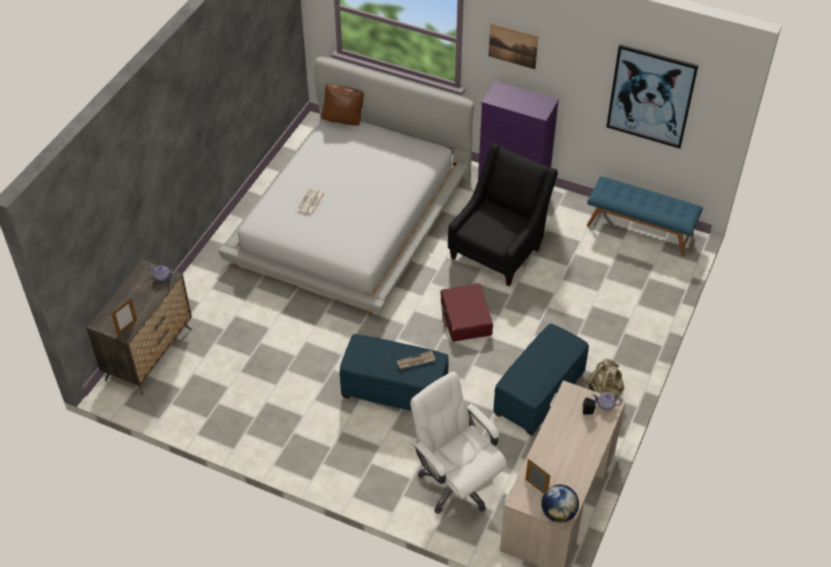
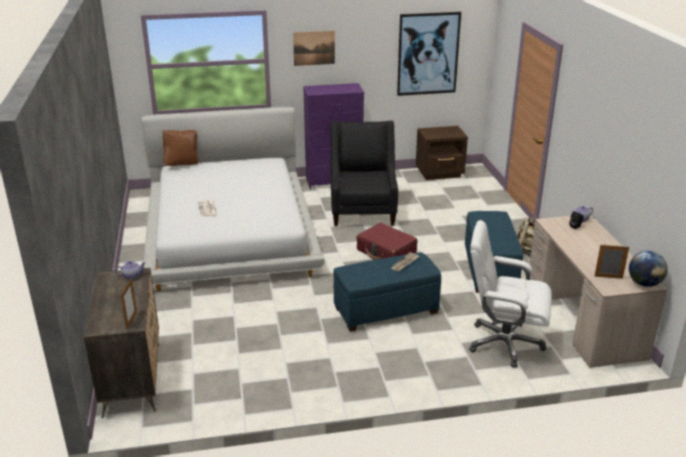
camera: 35 degrees left, 20 degrees down
(640, 229) = (440, 173): blue bench -> brown nightstand

